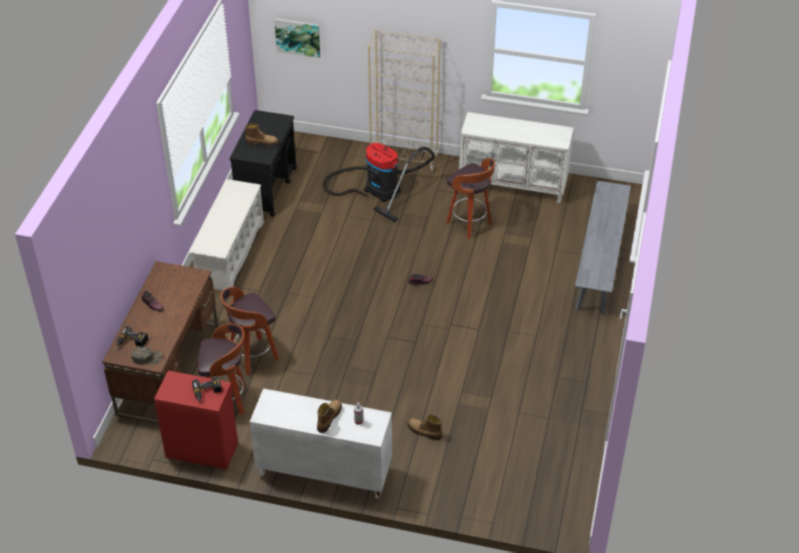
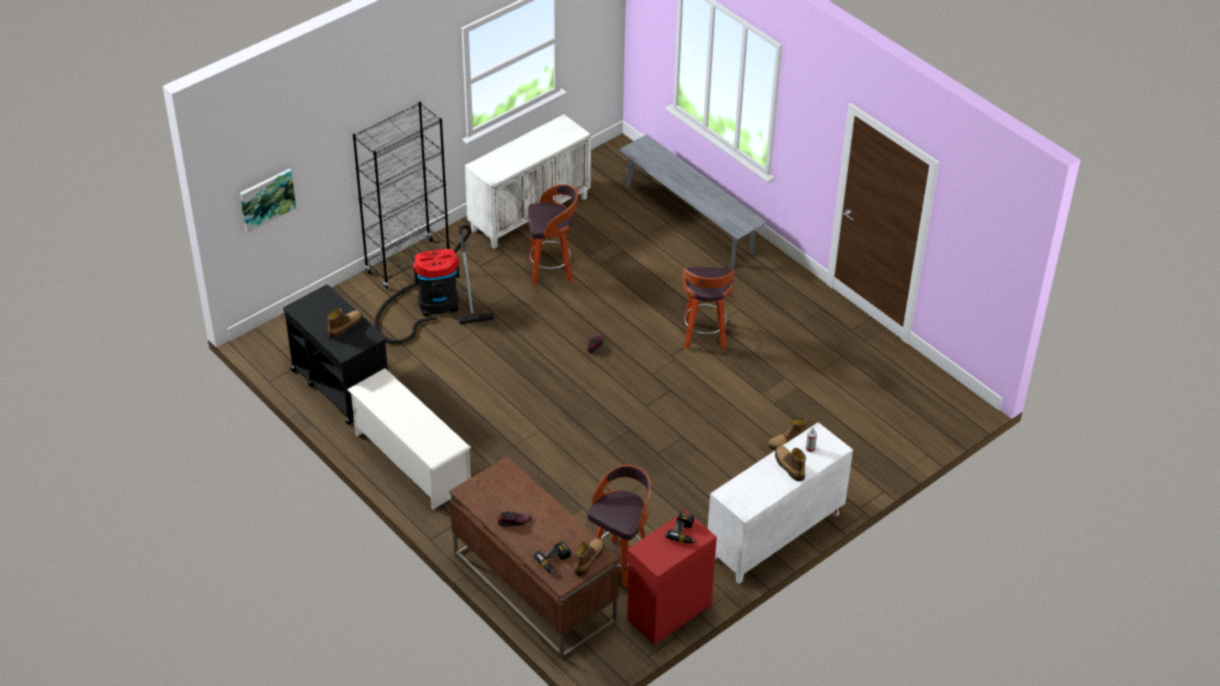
camera: 55 degrees left, 0 degrees up
(147, 357) = (588, 559): green cap -> boot
(252, 357) = (579, 515): stool -> stool (704, 336)
(404, 158) = (408, 264): beige bookcase -> black bookcase

